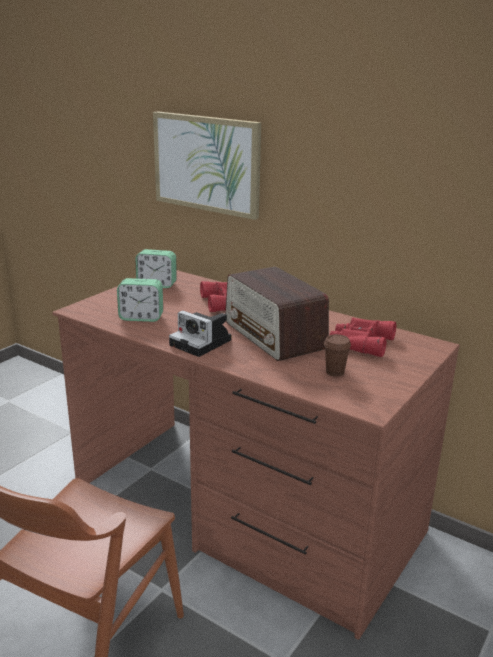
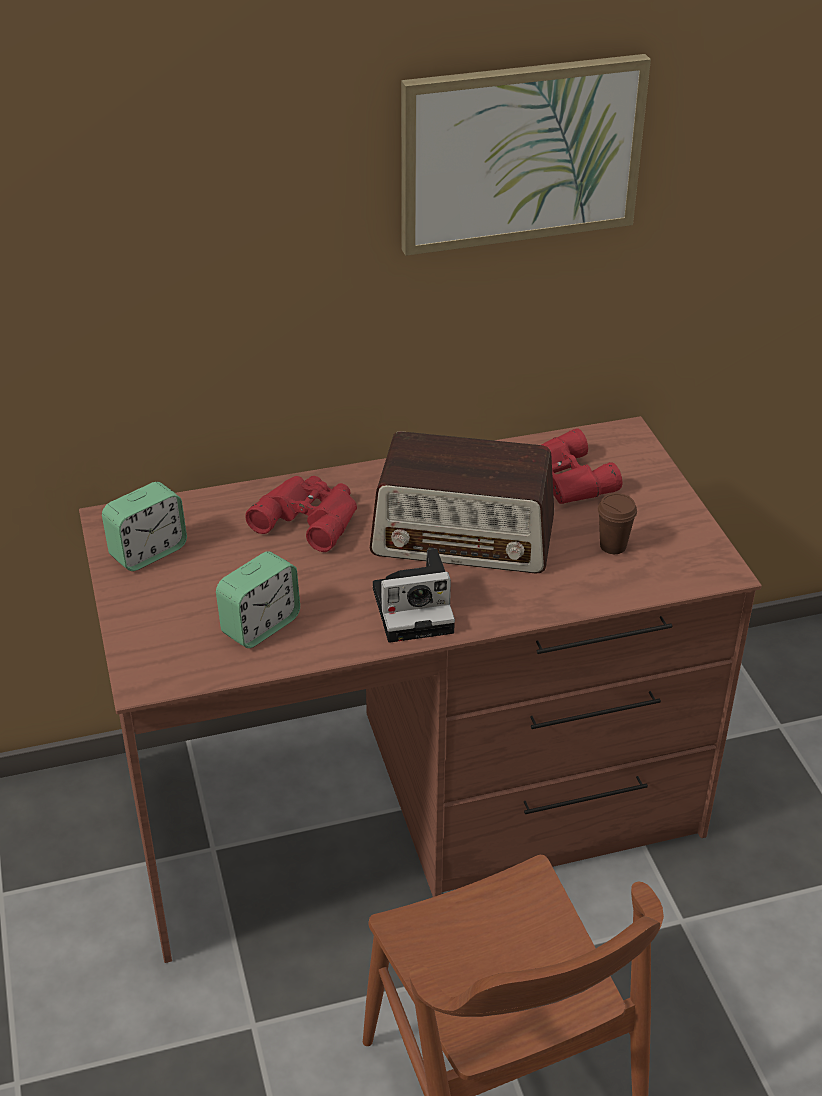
camera: 50 degrees left, 15 degrees up
(207, 163) = (151, 297): picture -> picture (520, 153)

